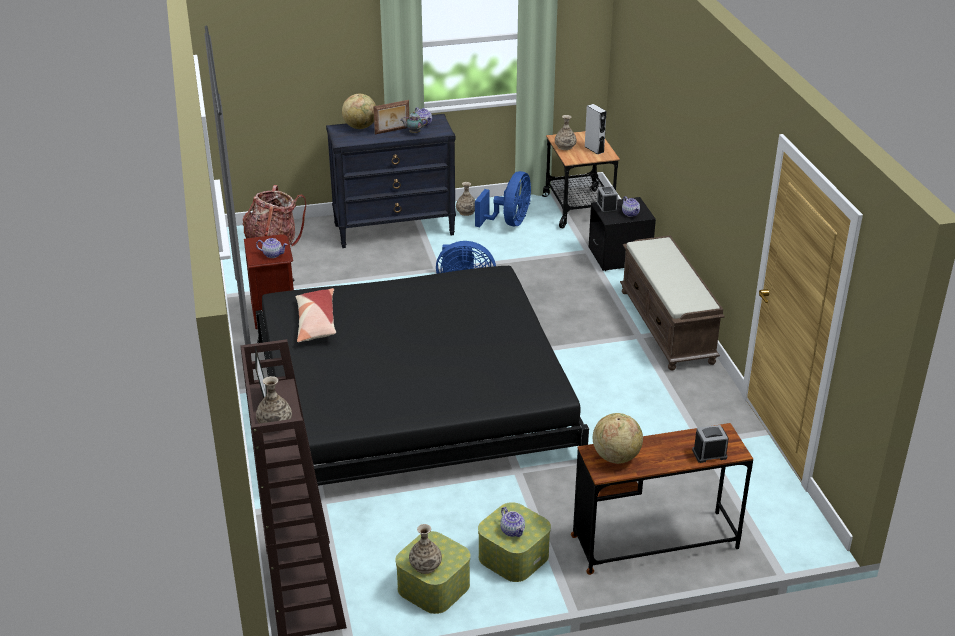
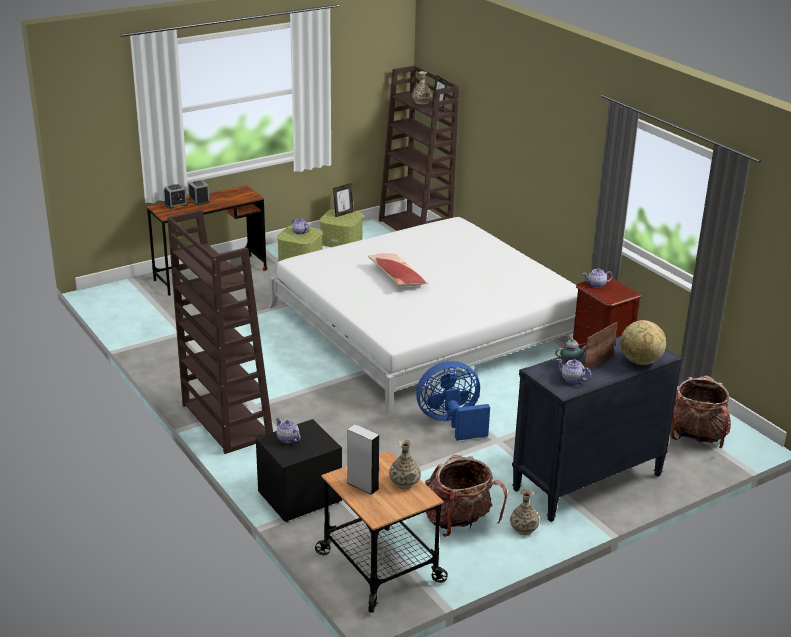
camera: 160 degrees right, 5 degrees down
(316, 323) = (516, 274): pillow -> pillow (397, 277)
(413, 399) = (427, 324): black bed -> white bed
(425, 565) = (343, 214): vase -> picture frame
(509, 222) = (459, 522): blue fan -> backpack
(606, 207) = (319, 442): alarm clock -> alarm clock (199, 200)
(616, 457) = (237, 196): globe -> none
(668, 326) = (225, 421): brown bench -> brown bookcase

